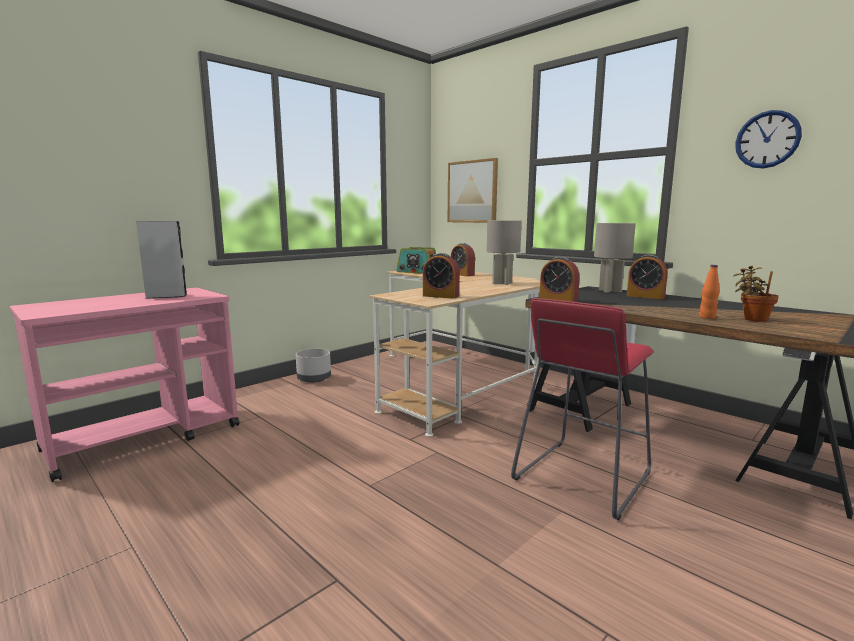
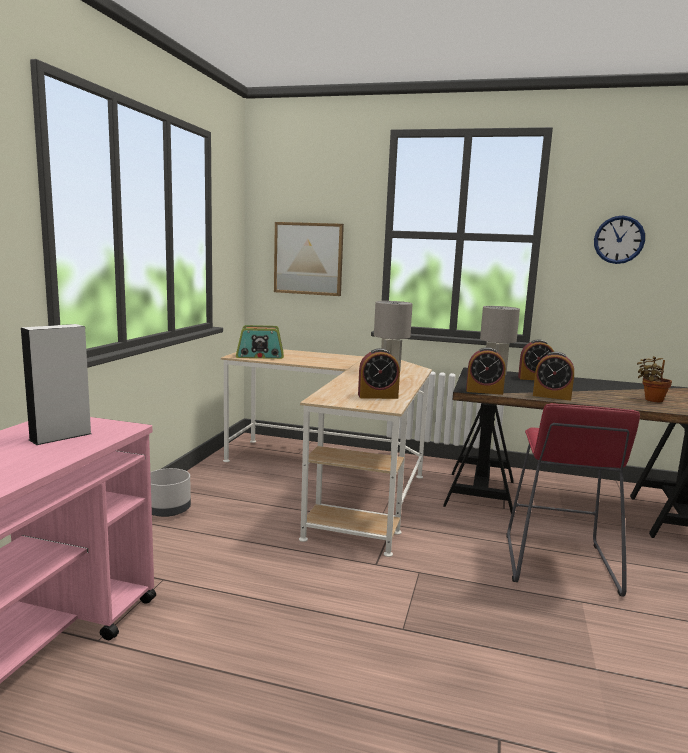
camera: 30 degrees left, 0 degrees up
(462, 274) = (320, 358): alarm clock -> alarm clock (551, 396)
(707, 317) = (623, 401): orange bottle -> none

